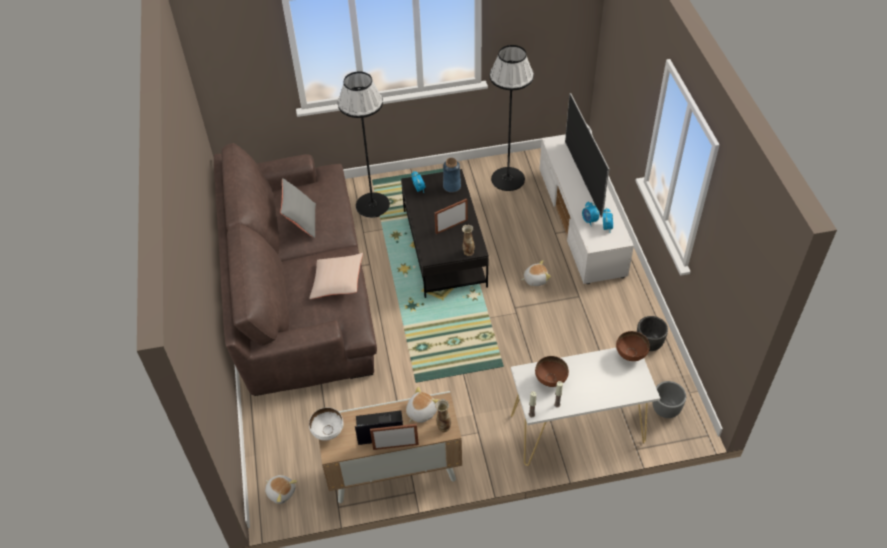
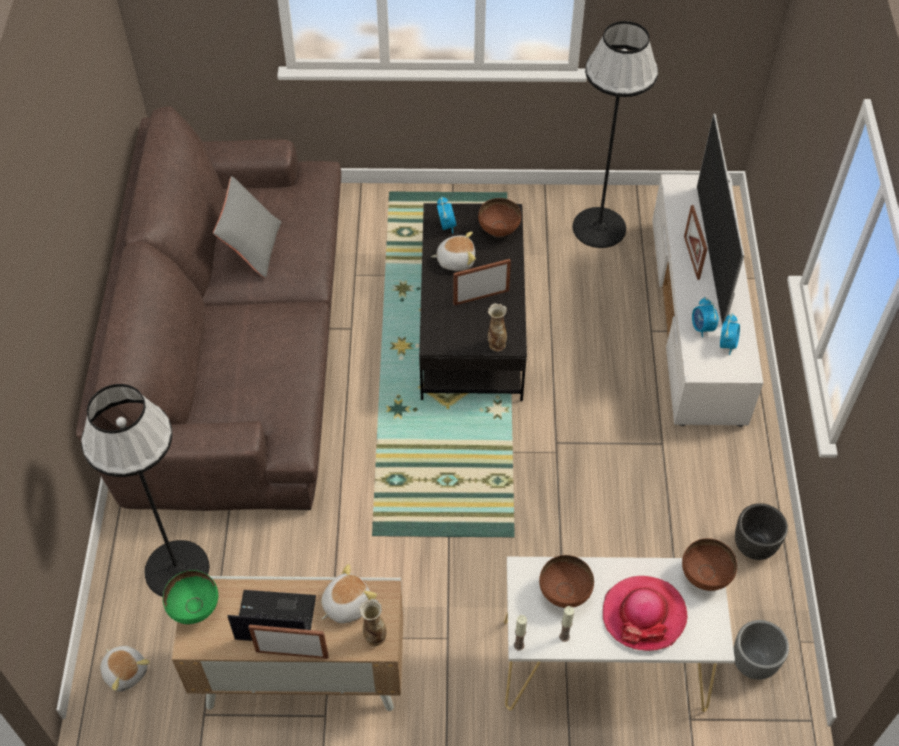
camera: 10 degrees right, 5 degrees up
(328, 432) = (195, 608): white bowl -> green bowl
(337, 282) = (280, 358): beige pillow -> none
(372, 205) = (380, 232): black floor lamp -> black floor lamp (176, 568)
(451, 187) = (498, 231): blue vase -> brown bowl
(535, 279) = (600, 402): plush toy -> plush toy (455, 260)
(572, 182) = (691, 257): none -> picture frame
(600, 383) = (644, 614): none -> hat

